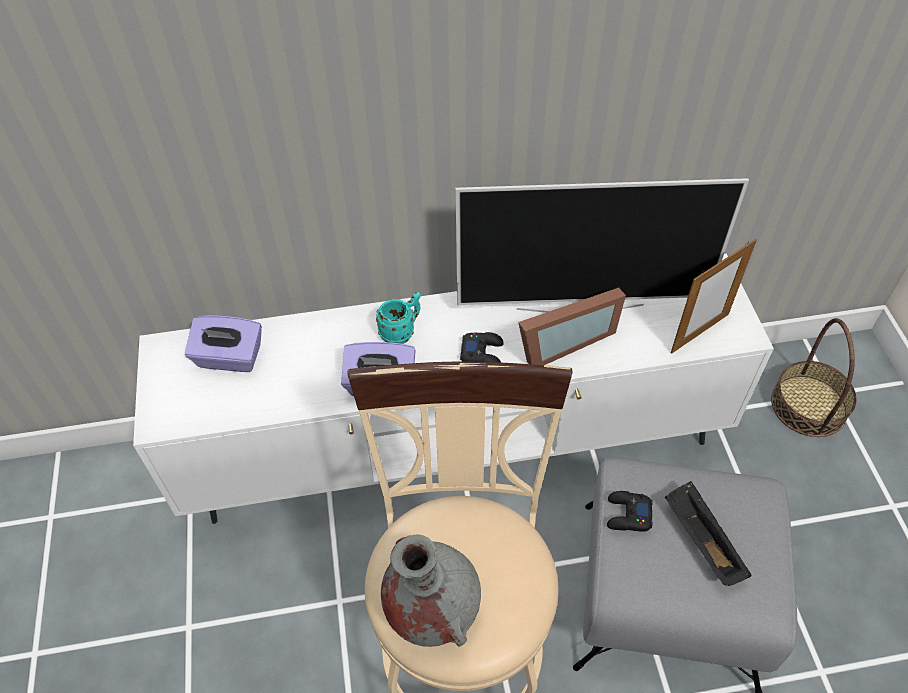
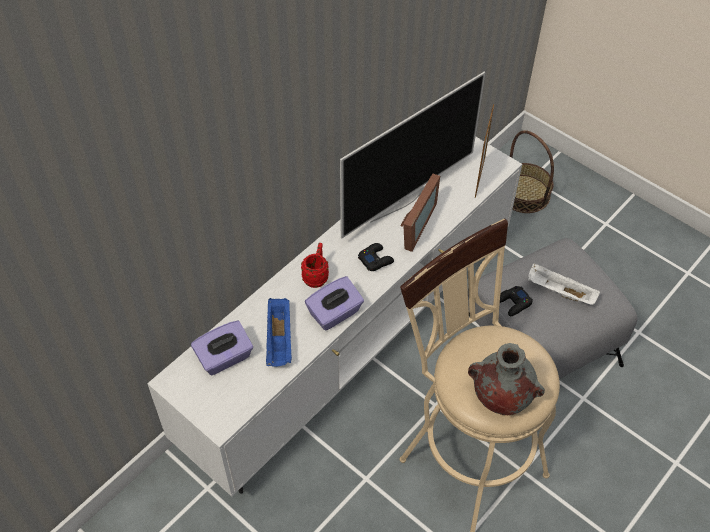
camera: 40 degrees left, 0 degrees up
(298, 375) = (279, 340): none -> blue tray
(402, 332) = (316, 276): turquoise mug -> red mug
(701, 540) = (559, 292): black tray -> white tray

